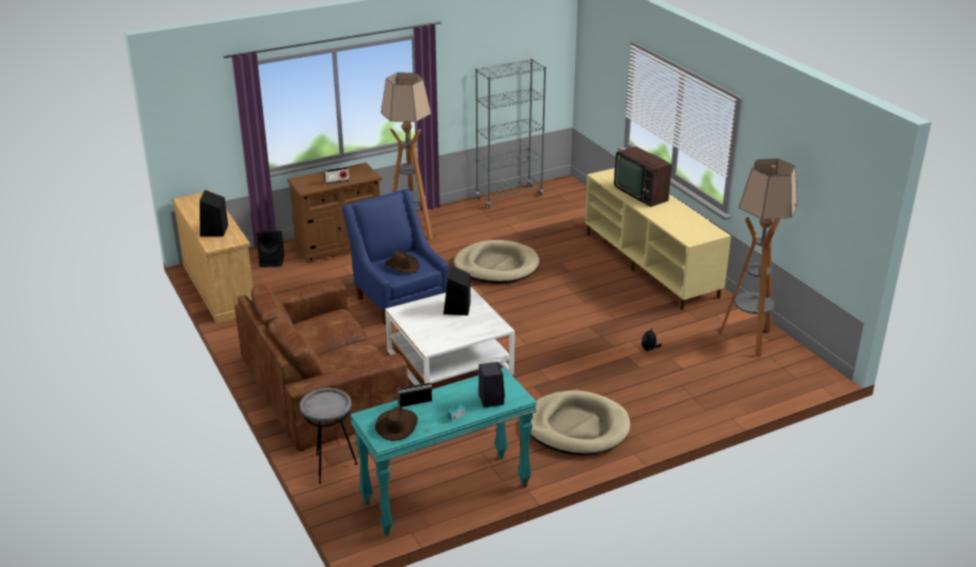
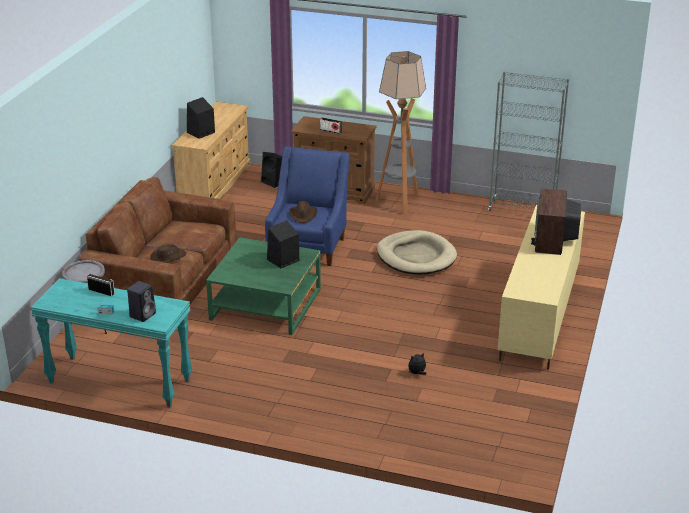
camera: 45 degrees right, 0 degrees up
(397, 426) = (67, 299): brown hat -> brown hat (168, 257)
(449, 362) = (265, 304): white coffee table -> green coffee table
(576, 427) = (267, 392): beige dog bed -> none
(748, 340) = (510, 411): floor lamp -> none

